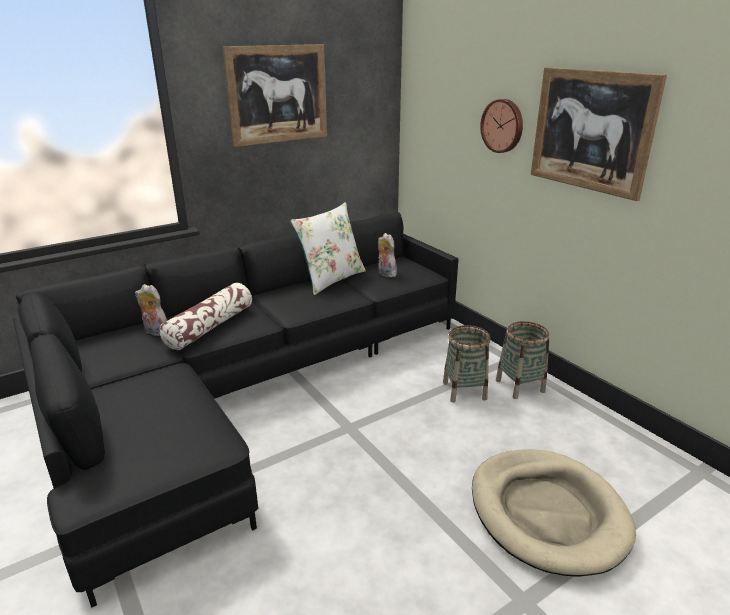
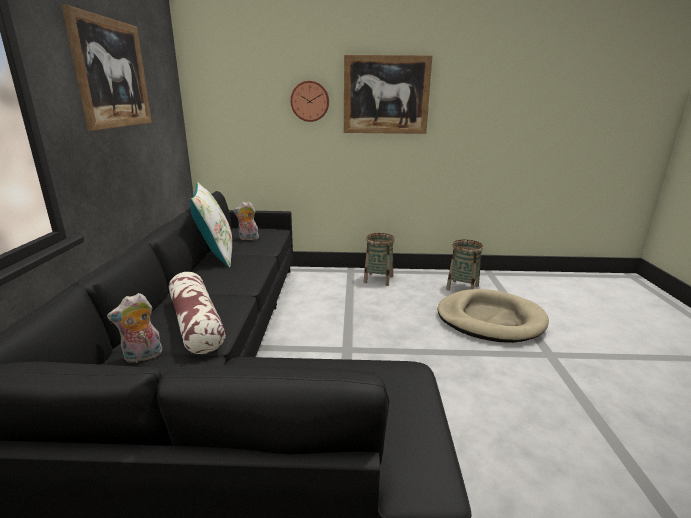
camera: 55 degrees left, 5 degrees down
(464, 390) = (361, 295): basket -> basket (462, 287)

